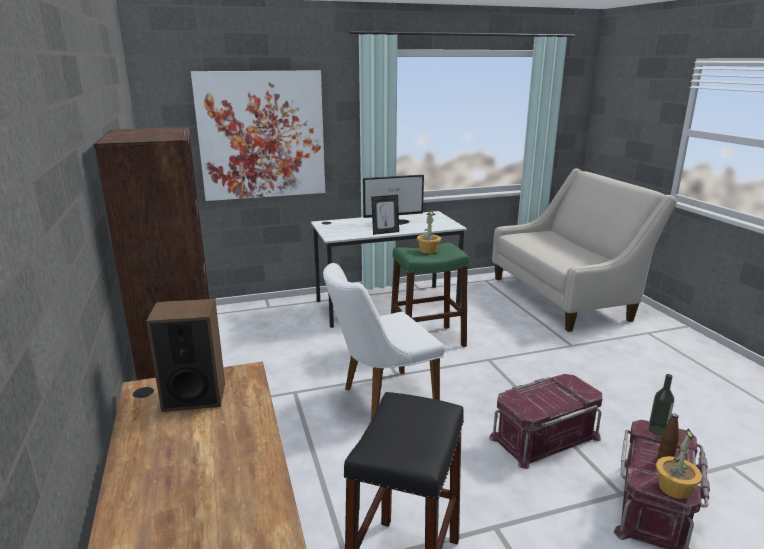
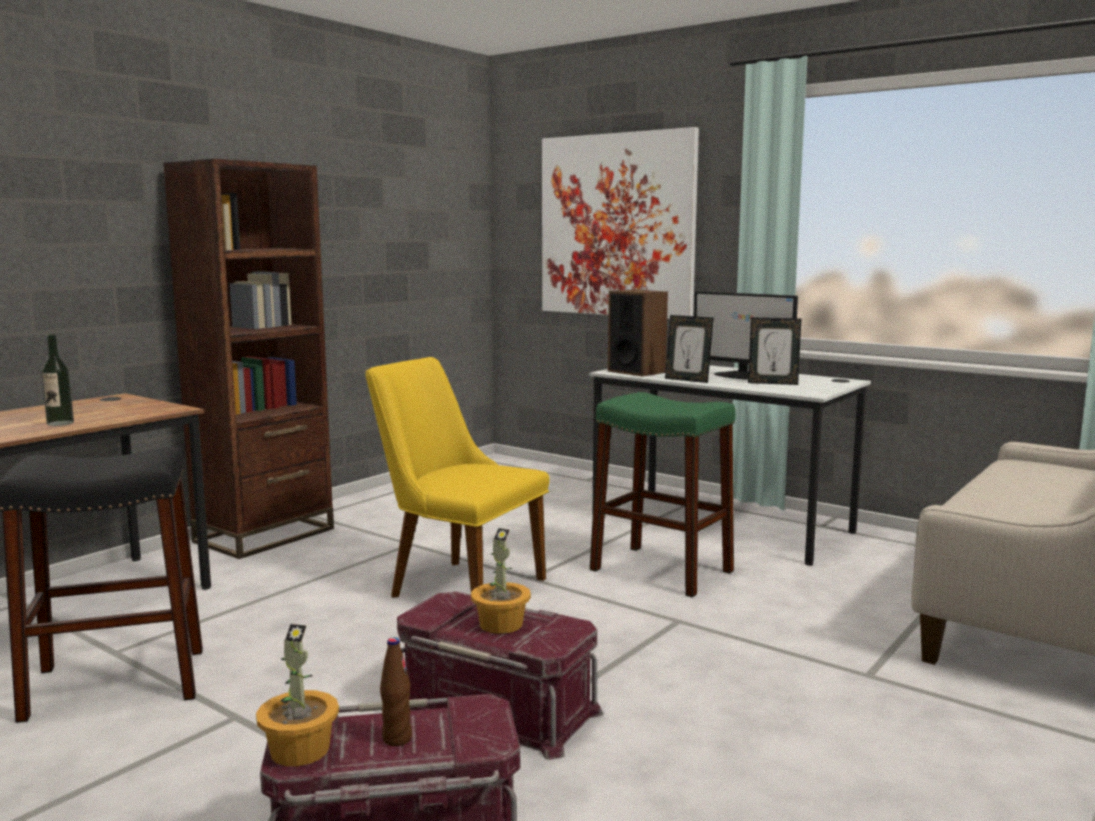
camera: 55 degrees right, 10 degrees down
(194, 396) = (112, 407): speaker -> speaker (636, 372)
(381, 399) = (455, 585): white chair -> yellow chair
(419, 223) = (772, 383): none -> picture frame
(428, 250) = (666, 402): potted plant -> potted plant (501, 624)
(657, 430) = (481, 717): bottle -> bottle (60, 423)

